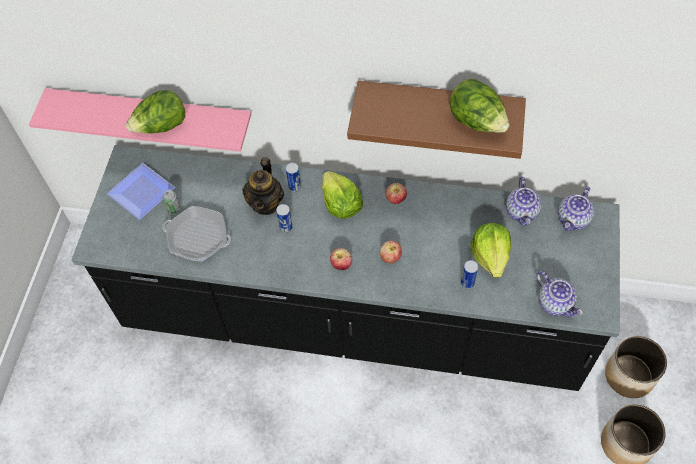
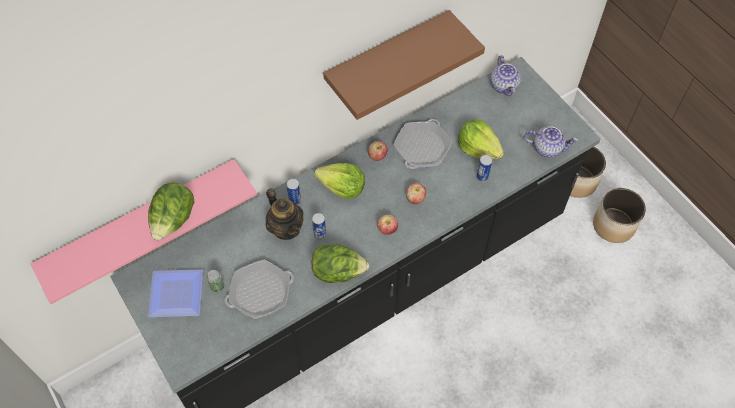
camera: 45 degrees left, 0 degrees up
(440, 220) = (422, 148): none -> frying pan
(477, 122) = (436, 46): lettuce -> lettuce (338, 272)
(522, 212) = (468, 104): teapot -> none

